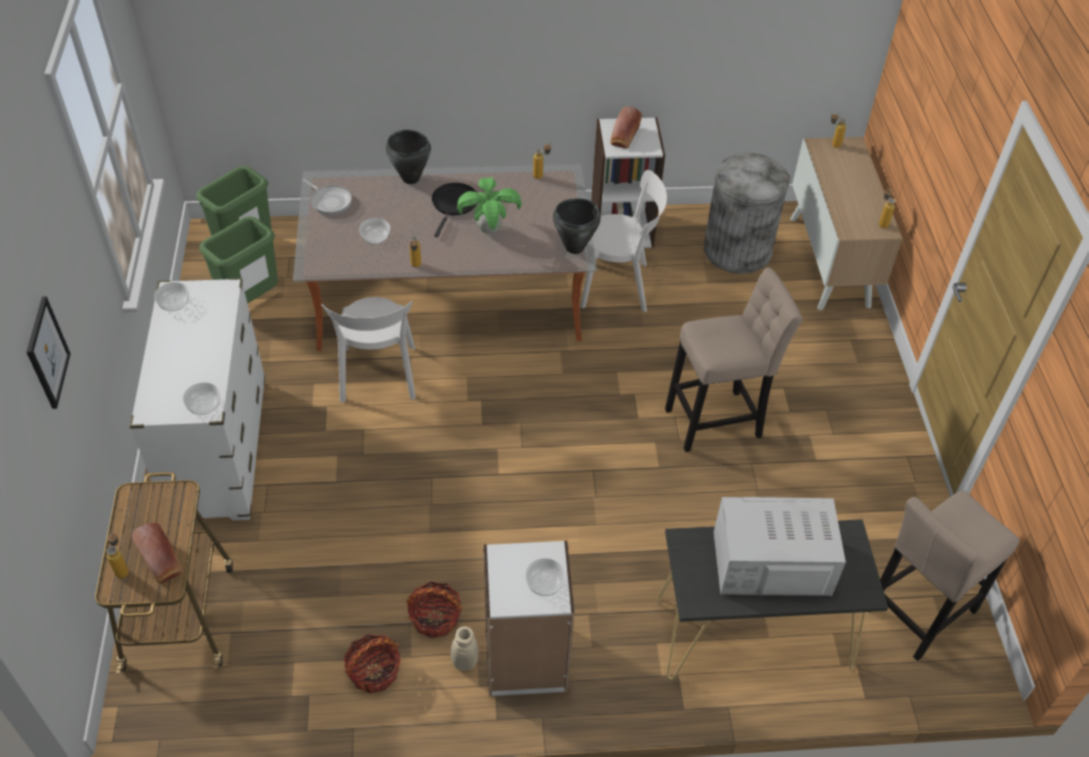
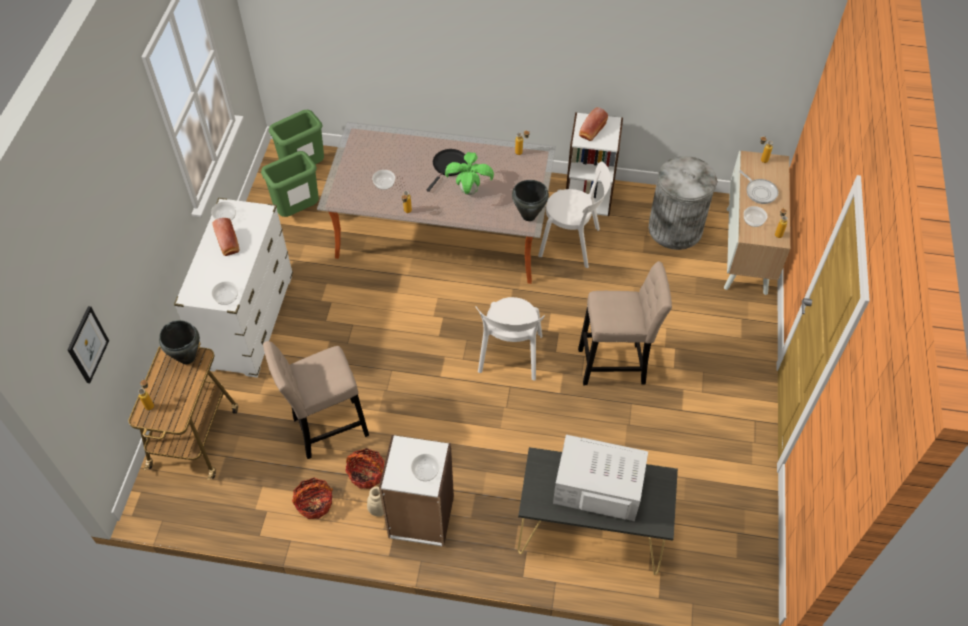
camera: 15 degrees right, 5 degrees up
(47, 353) = (115, 252): picture -> picture (87, 344)
(161, 561) = (176, 403): bread -> bread (228, 243)
(329, 201) = (359, 150): frying pan -> frying pan (759, 191)
(378, 377) = (373, 286): white chair -> white chair (510, 356)
(410, 179) = (423, 140): black cooking pot -> black cooking pot (187, 358)
(848, 213) = (753, 220): none -> bowl
(917, 614) = (720, 544): beige stool -> beige stool (326, 429)

